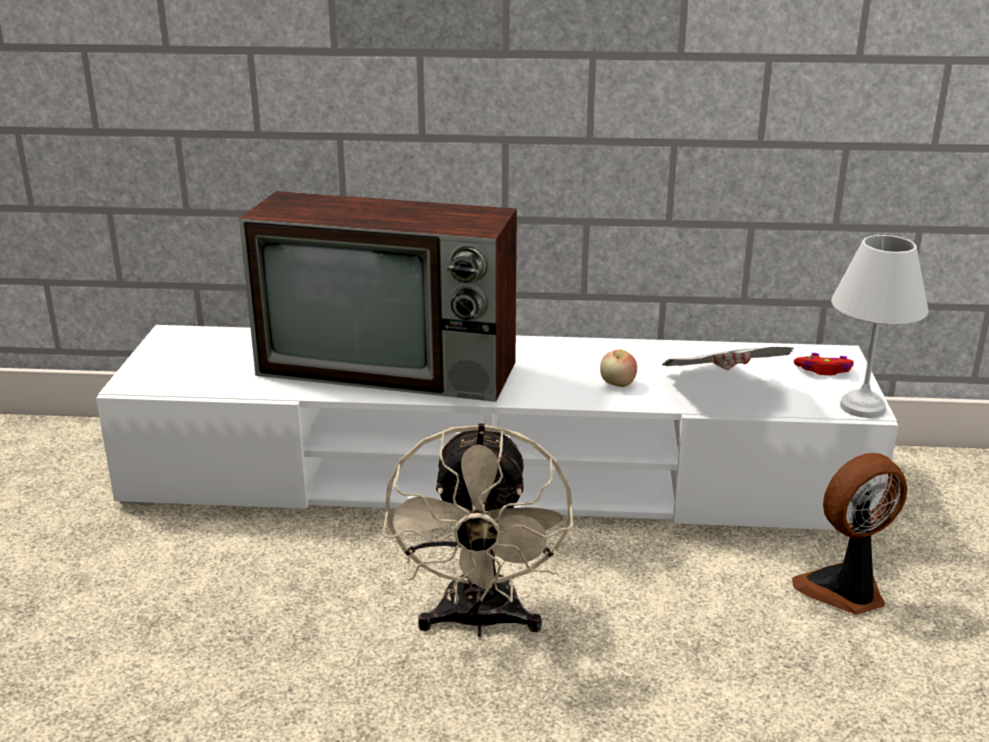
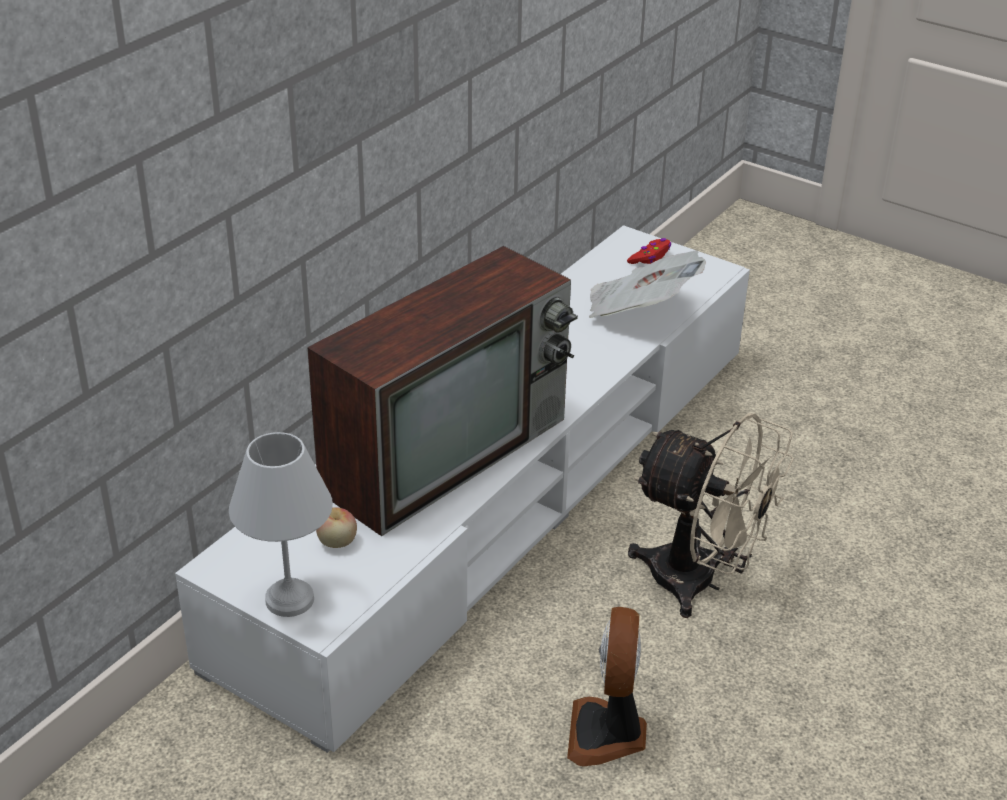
camera: 60 degrees left, 10 degrees up
(617, 384) = (587, 351): apple -> apple (337, 542)
(845, 591) = (784, 402): fan -> fan (608, 734)
(860, 407) = (716, 270): white table lamp -> white table lamp (289, 601)

